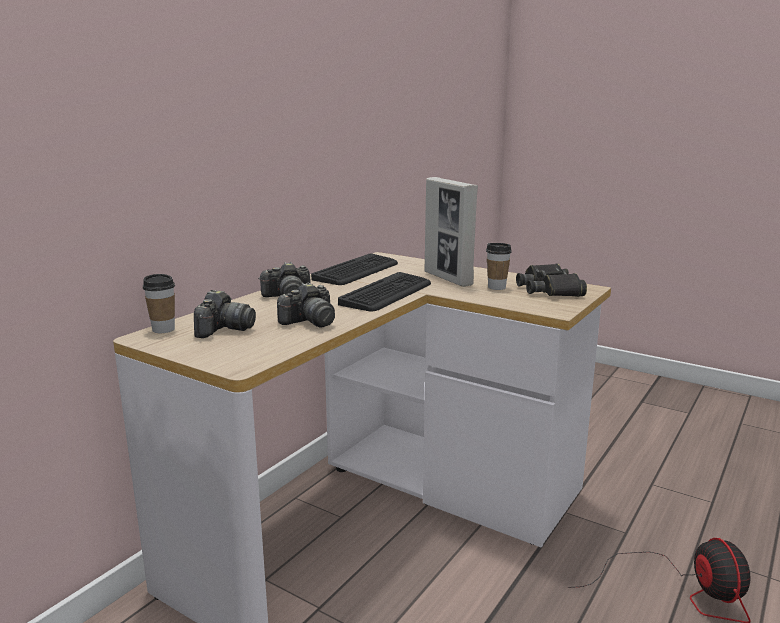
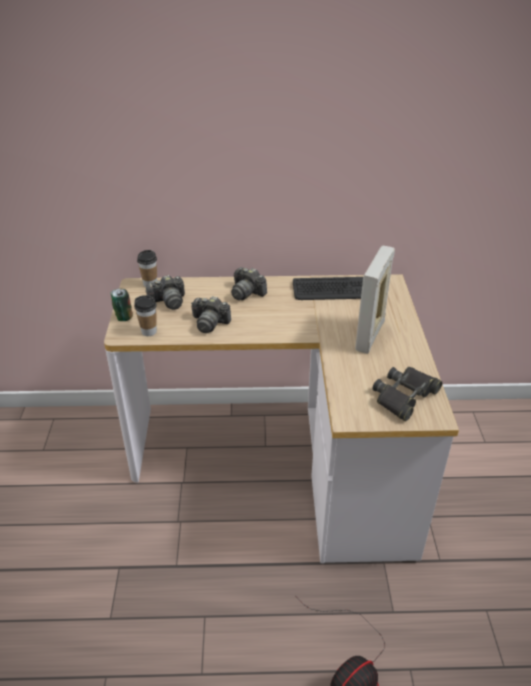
camera: 55 degrees right, 20 degrees up
(203, 357) = (123, 317): none -> can
(387, 293) = (300, 325): keyboard -> none
(496, 287) = (376, 367): cup -> cup (149, 331)

